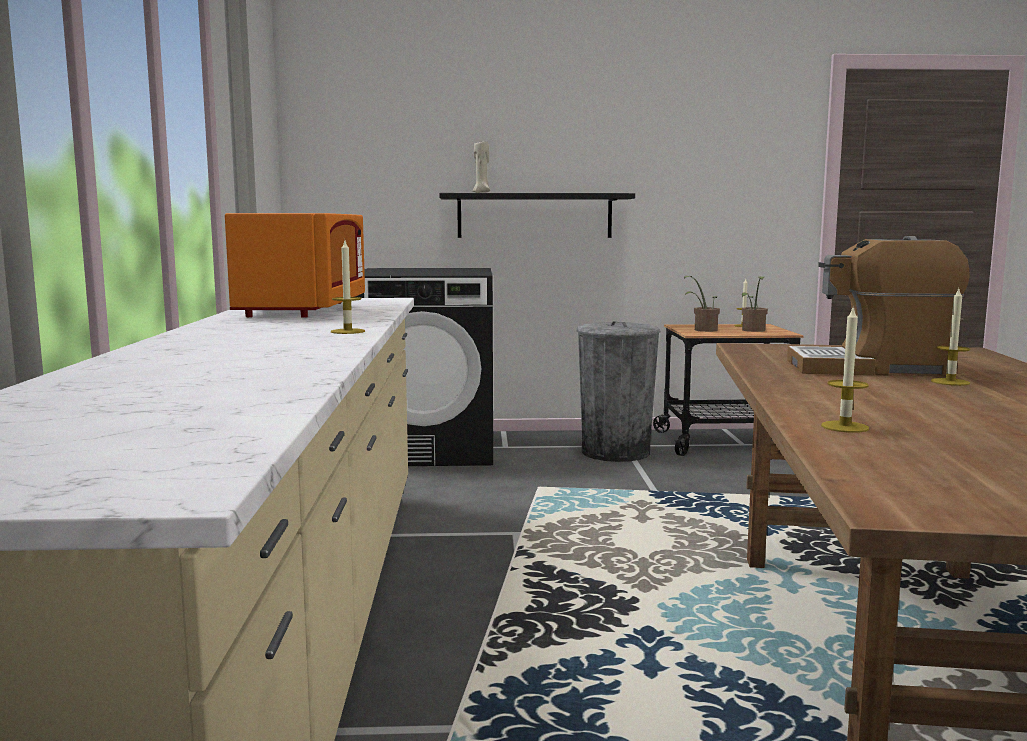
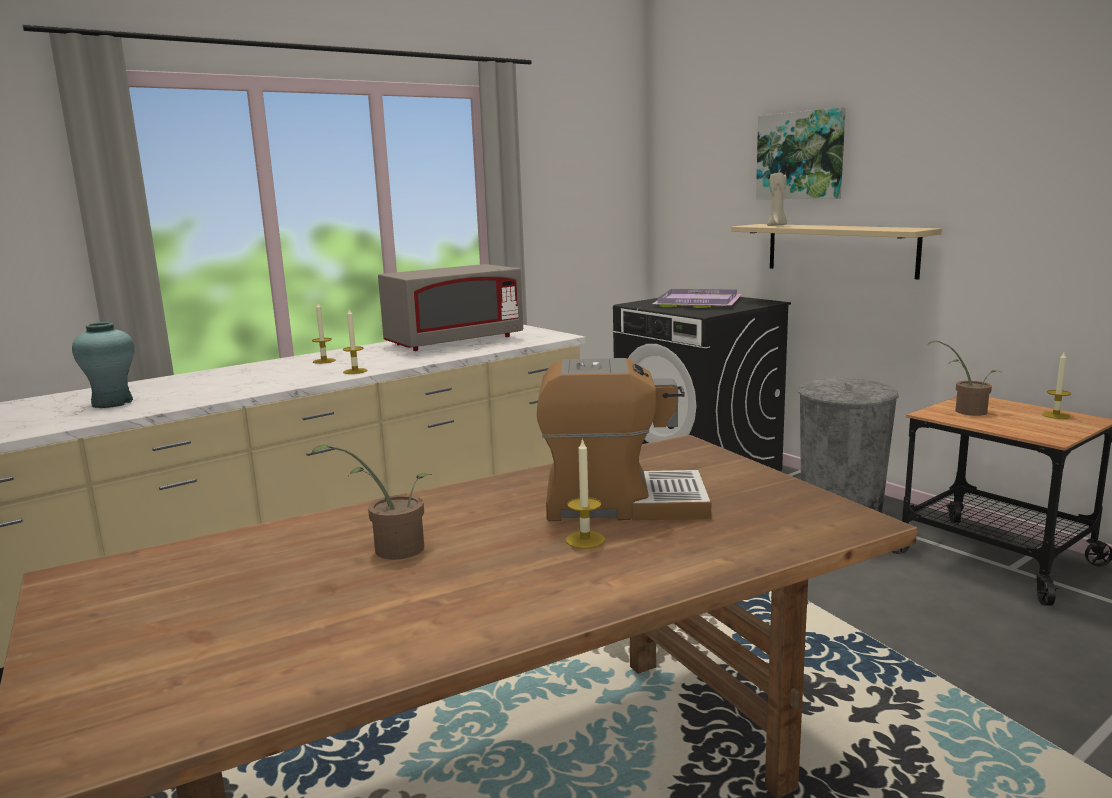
camera: 55 degrees right, 5 degrees up
(181, 391) = (112, 403): none -> turquoise vase
(304, 310) = (454, 342): orange microwave -> grey microwave
(421, 270) = (699, 302): none -> purple tray
(487, 129) = (800, 155): none -> picture
(534, 216) = (840, 249): black shelf -> beige shelf
(753, 330) = (1028, 425): potted plant -> potted plant (391, 550)
(845, 427) = (307, 533): candle -> candle (324, 361)
(871, 368) = (621, 502): coffee machine -> coffee machine turned 120 degrees clockwise

